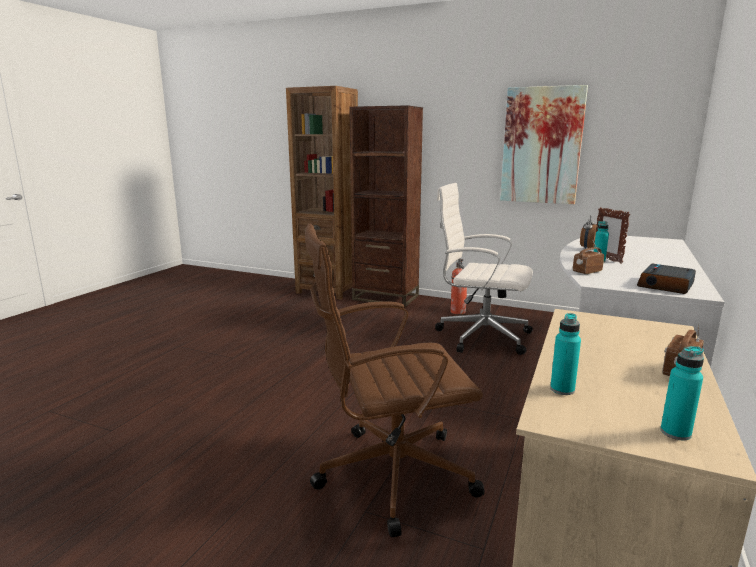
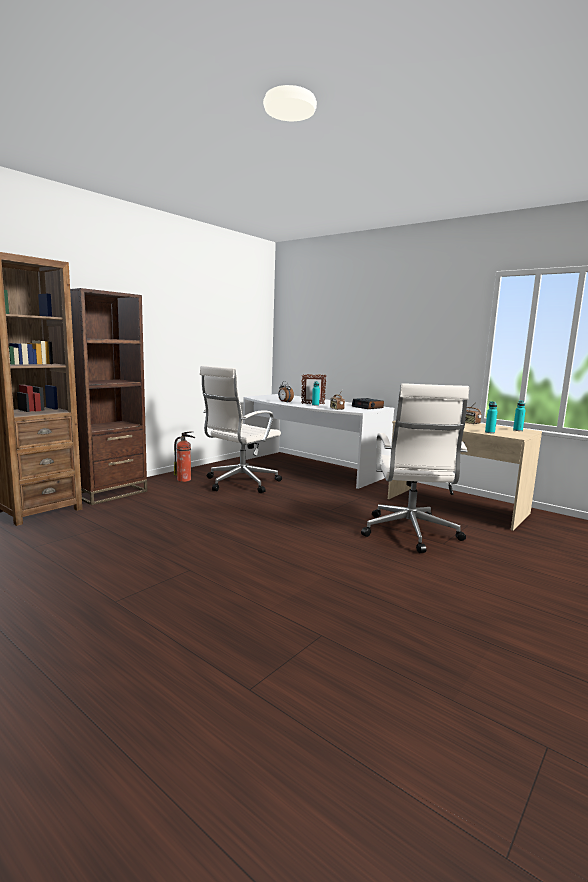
camera: 75 degrees left, 5 degrees down
(390, 474) = (410, 533): brown office chair -> white office chair
(541, 146) = (204, 336): picture -> none

